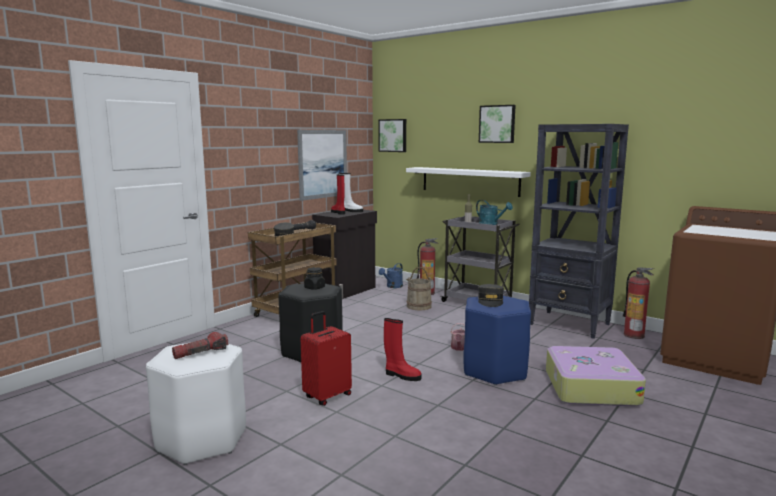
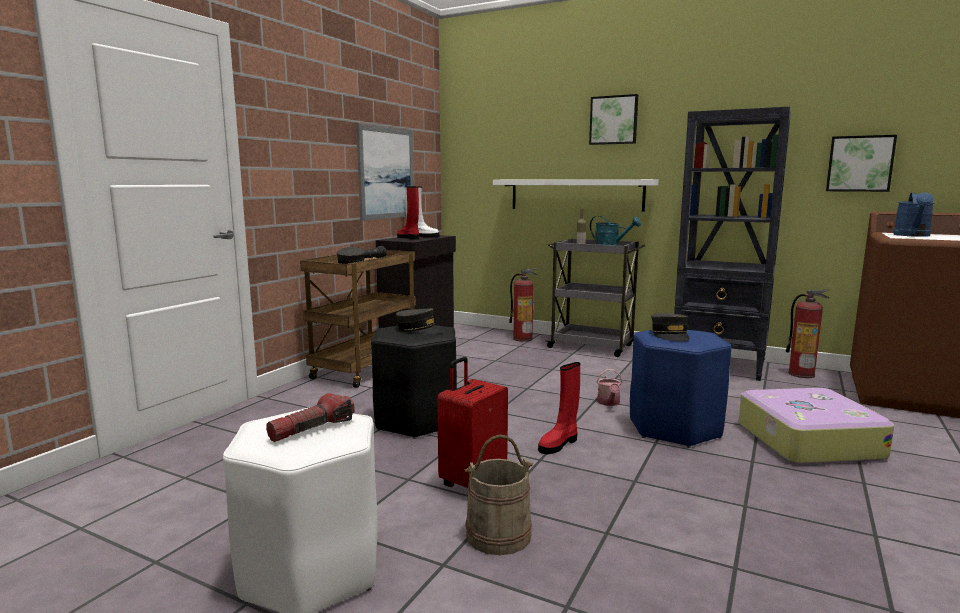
camera: 10 degrees left, 0 degrees up
(314, 288) = (419, 330): black jar -> grey cap
(392, 286) = (475, 333): blue watering can -> blue watering can (913, 235)
(393, 135) = (469, 140): picture -> picture (859, 163)
(402, 375) = (559, 444): red boot -> red boot turned 120 degrees clockwise
(419, 306) = (523, 354): beige bucket -> beige bucket (498, 534)

